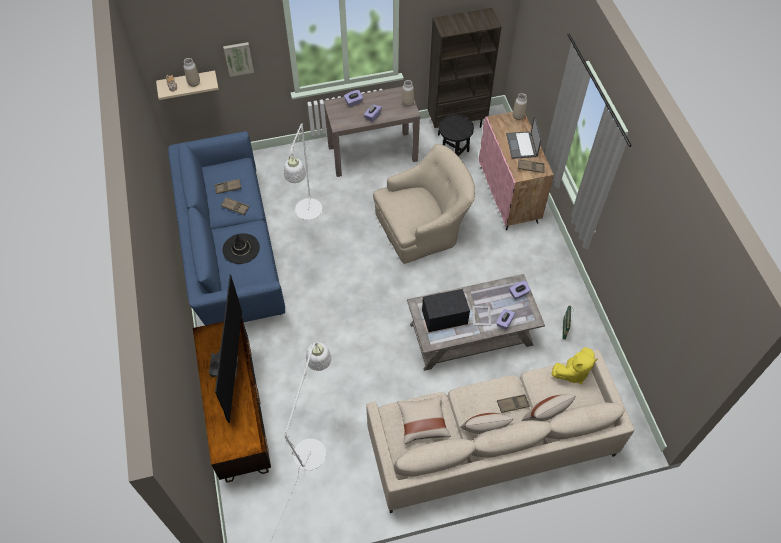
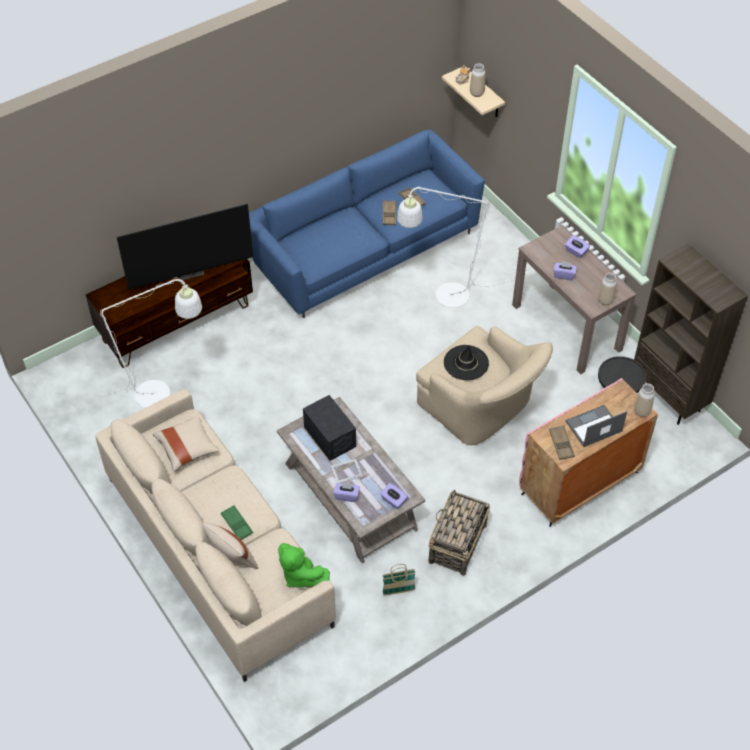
camera: 70 degrees right, 5 degrees down
(238, 58) = (524, 109): picture -> none
(241, 249) = (338, 237): black hat -> black hat (466, 363)
(483, 432) = (194, 505): beige pillow -> none
(512, 404) = (237, 524): brown tray -> green tray
(535, 281) = (457, 544): none -> basket
(572, 372) = (300, 575): yellow plush toy -> green plush toy

